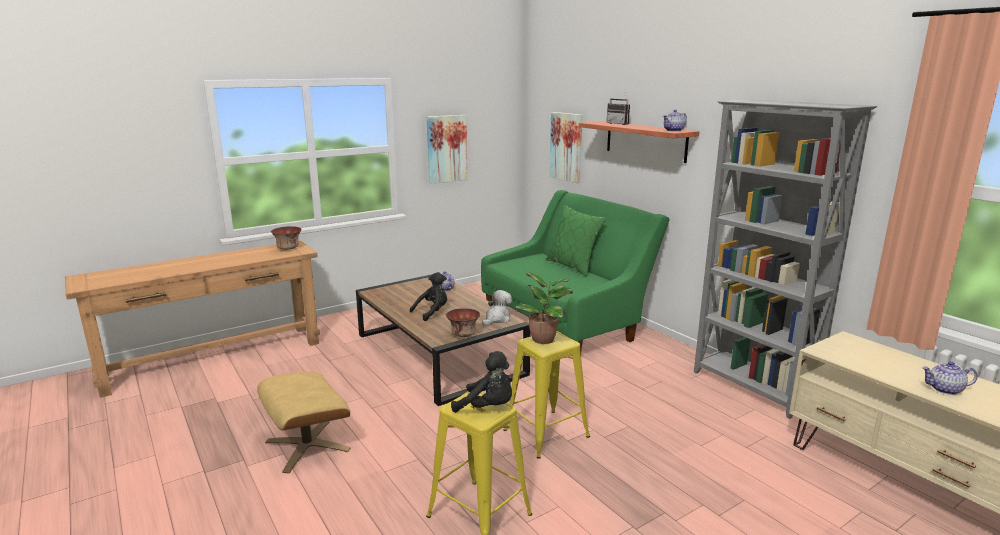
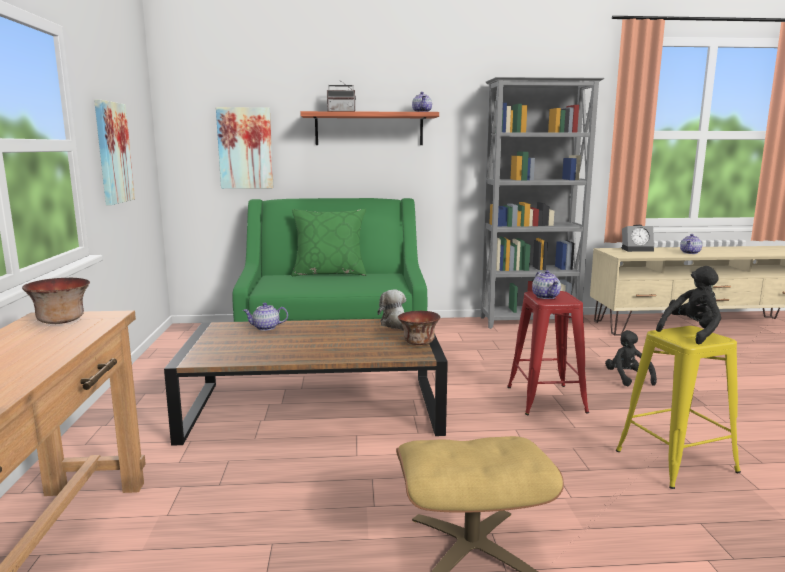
camera: 60 degrees left, 5 degrees down
(432, 312) = (331, 344): black plush toy -> black plush toy (627, 378)
(544, 339) = (546, 297): potted plant -> teapot
(546, 433) = (546, 399): yellow stool -> red stool
(889, 355) = (637, 249): none -> alarm clock

